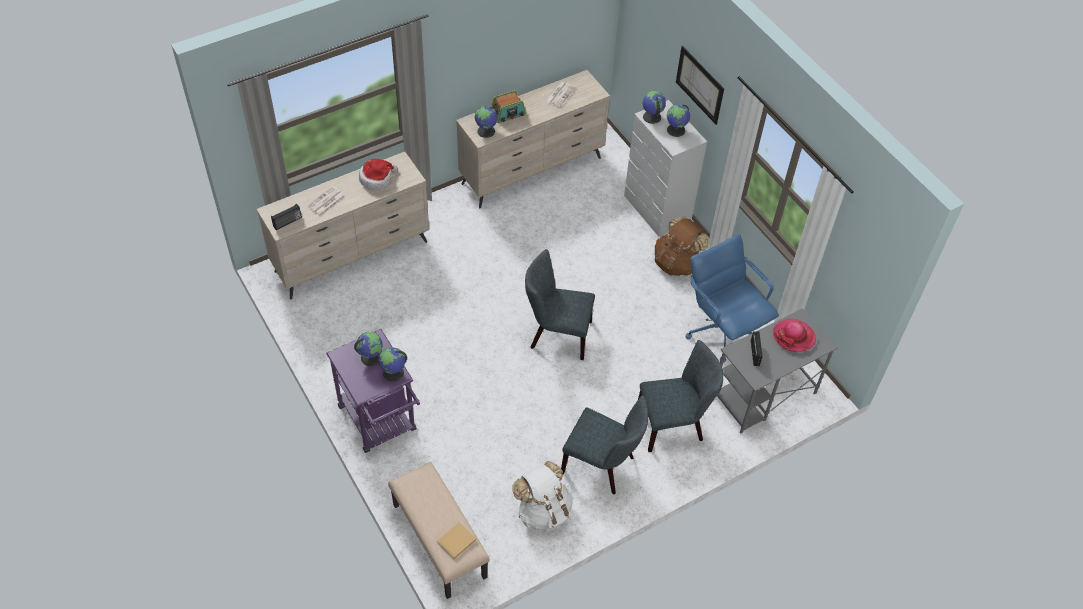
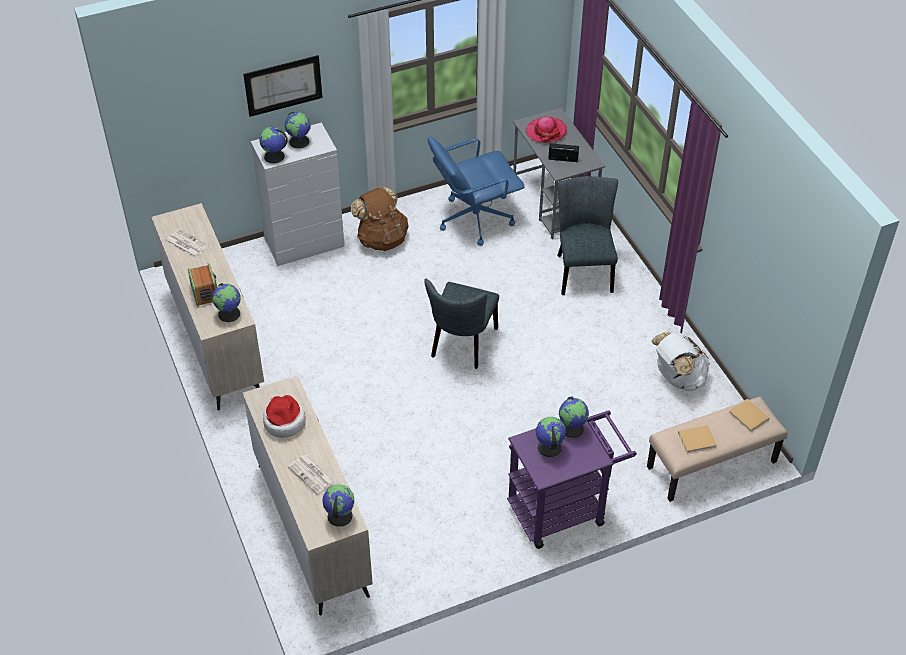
camera: 80 degrees left, 5 degrees down
(287, 222) = (339, 516): radio -> globe
(423, 497) = (698, 440): none -> beige book
(602, 466) = (627, 328): grey chair -> none

